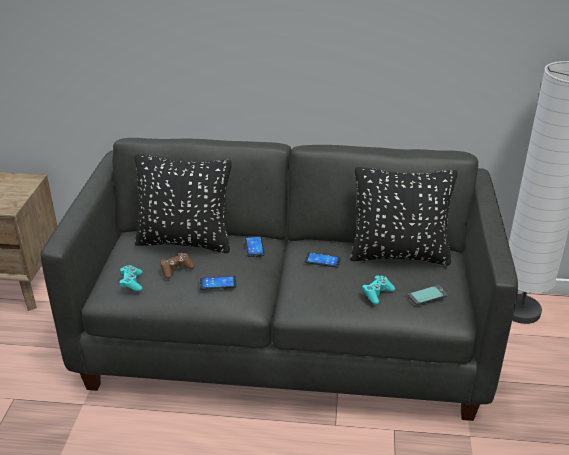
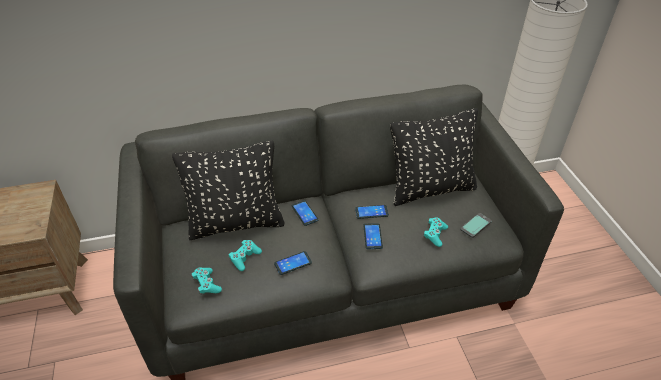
camera: 20 degrees left, 10 degrees up
(176, 269) = (245, 258): brown game controller -> turquoise game controller
(311, 280) = (372, 236): none -> phone

